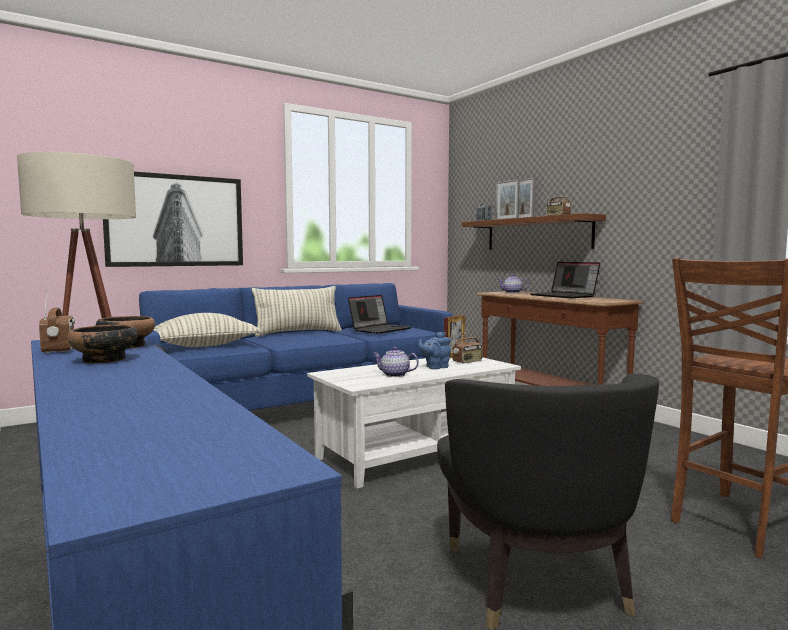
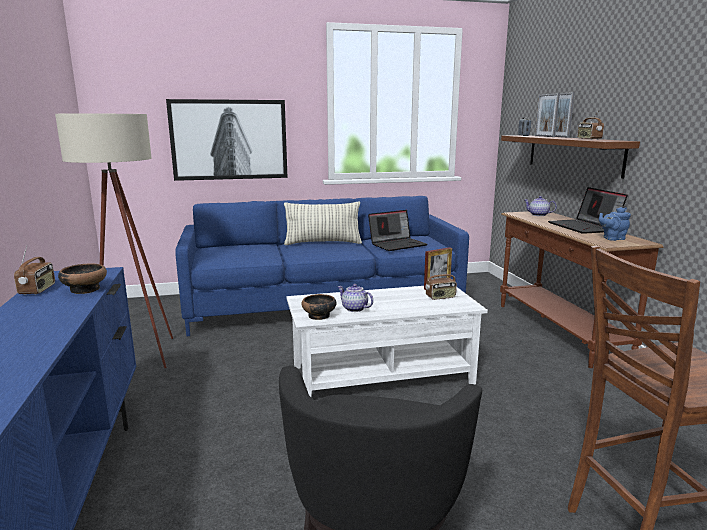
camera: 20 degrees right, 10 degrees up
(104, 360) = (41, 311): bowl -> bowl (319, 316)
(204, 346) = (232, 255): pillow -> none
(435, 367) = (402, 302): blue teapot -> blue teapot (612, 238)

